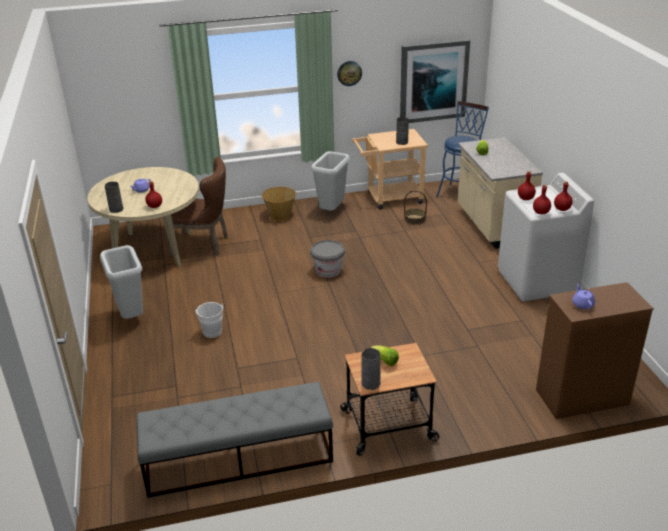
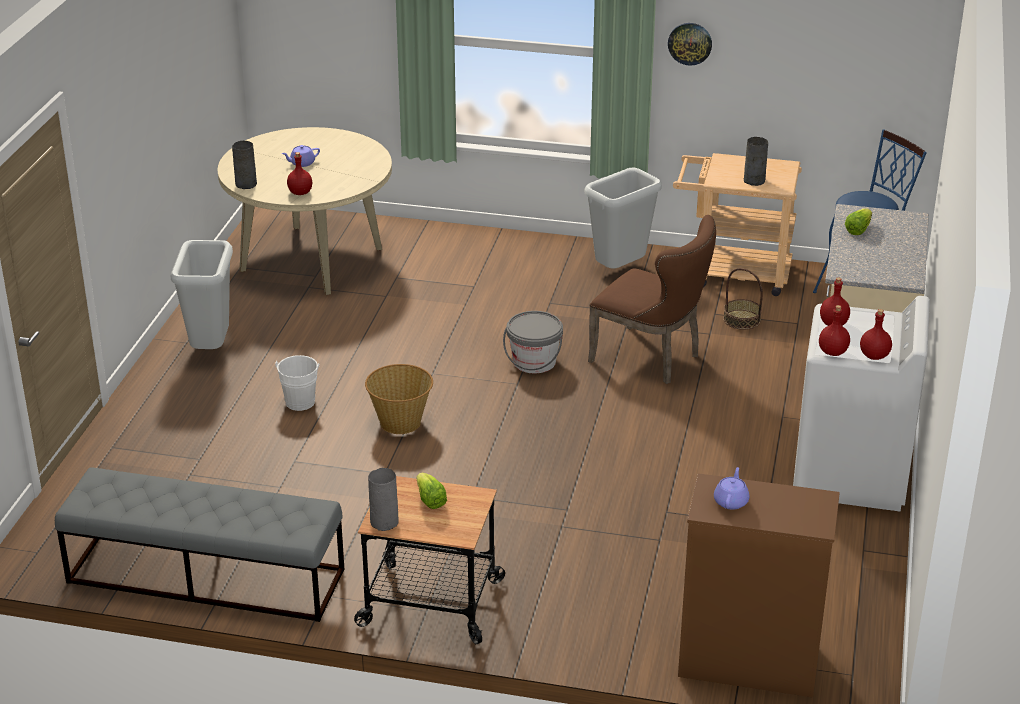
camera: 25 degrees right, 0 degrees up
(203, 245) = (385, 272): brown chair -> brown chair (652, 358)
(280, 215) = (534, 256): basket -> basket (400, 422)
(433, 81) = (844, 85): picture -> none

